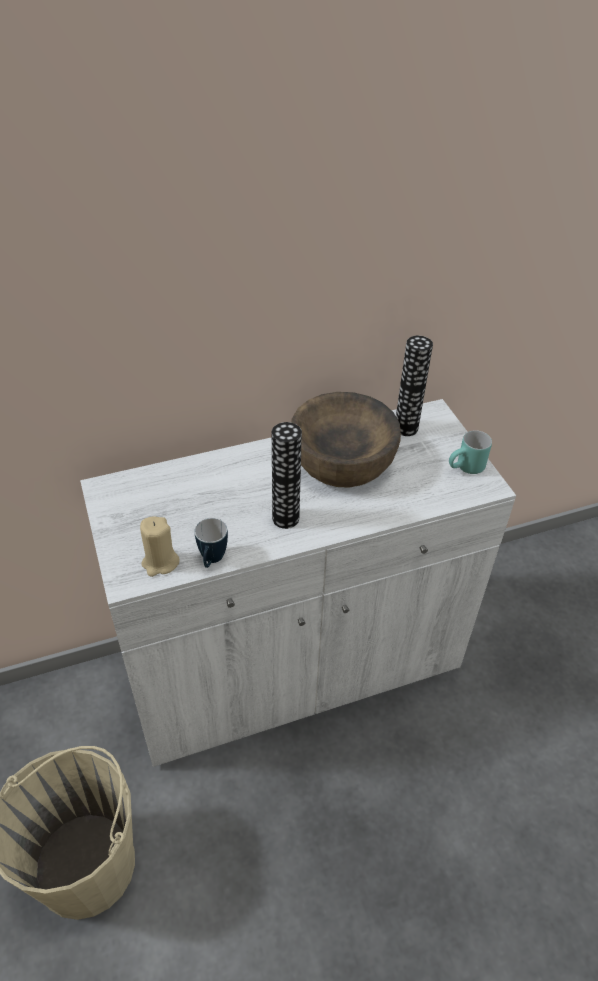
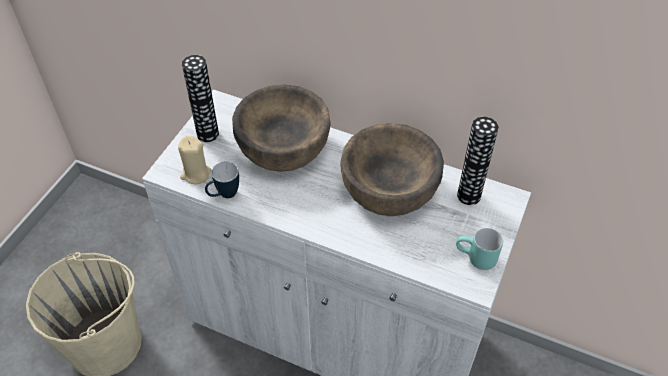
camera: 45 degrees right, 5 degrees up
(213, 486) = (283, 146): none -> brown bowl
(285, 518) = (300, 200): vase -> vase (207, 134)

